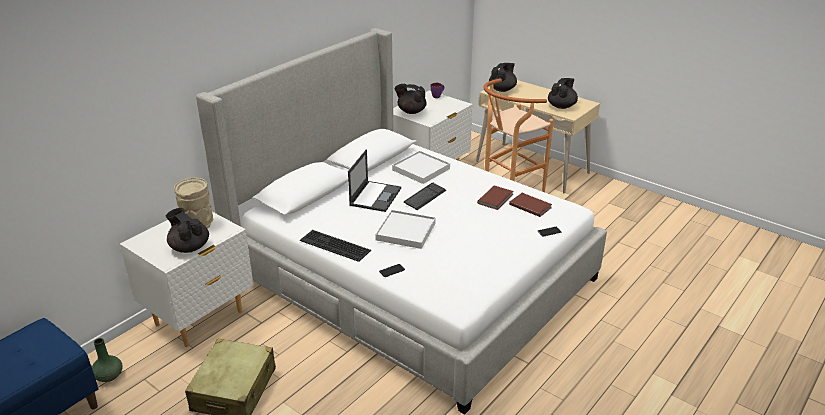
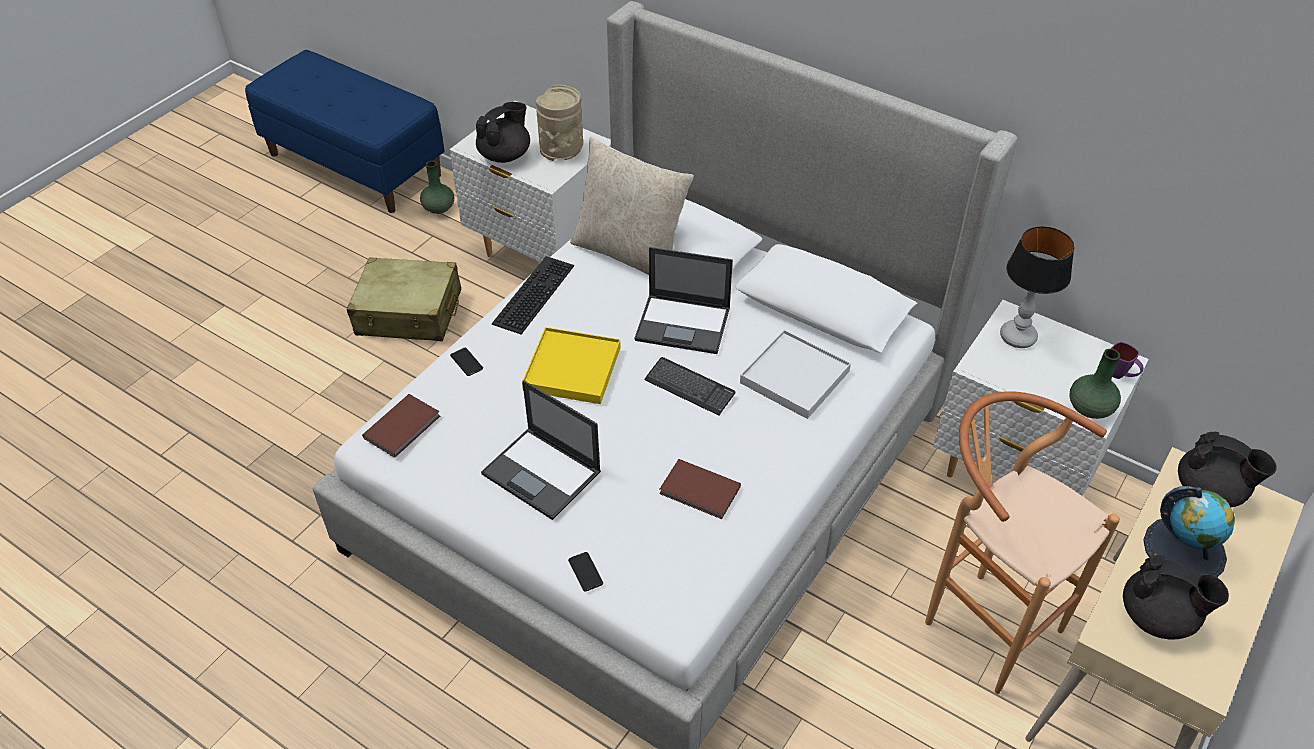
camera: 85 degrees right, 15 degrees up
(307, 211) = (630, 253): none -> beige pillow
(405, 231) = (572, 368): white tray -> yellow tray
(411, 111) = (1018, 337): black teapot -> table lamp
(456, 104) = (1090, 408): none -> green vase
(485, 242) = (543, 473): none -> laptop
(530, 97) = (1184, 549): none -> globe
(530, 205) = (681, 546): brown book -> brown book (404, 427)

